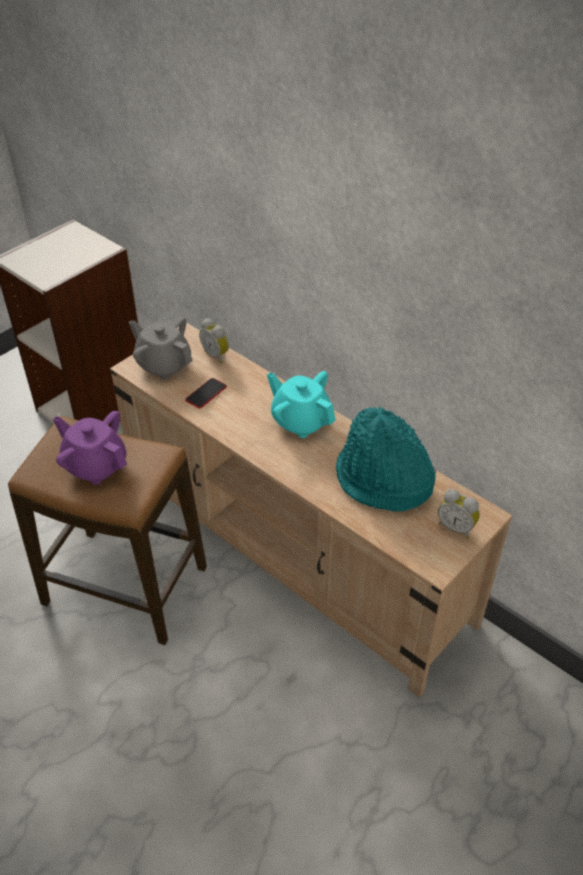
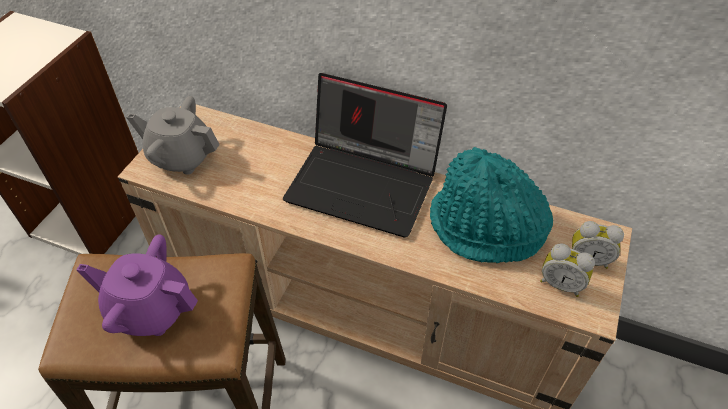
camera: 20 degrees left, 5 degrees up
(206, 394) = (245, 178): phone -> none
(217, 355) = (238, 130): alarm clock -> alarm clock (560, 283)
(300, 421) = (365, 183): turquoise teapot -> laptop

